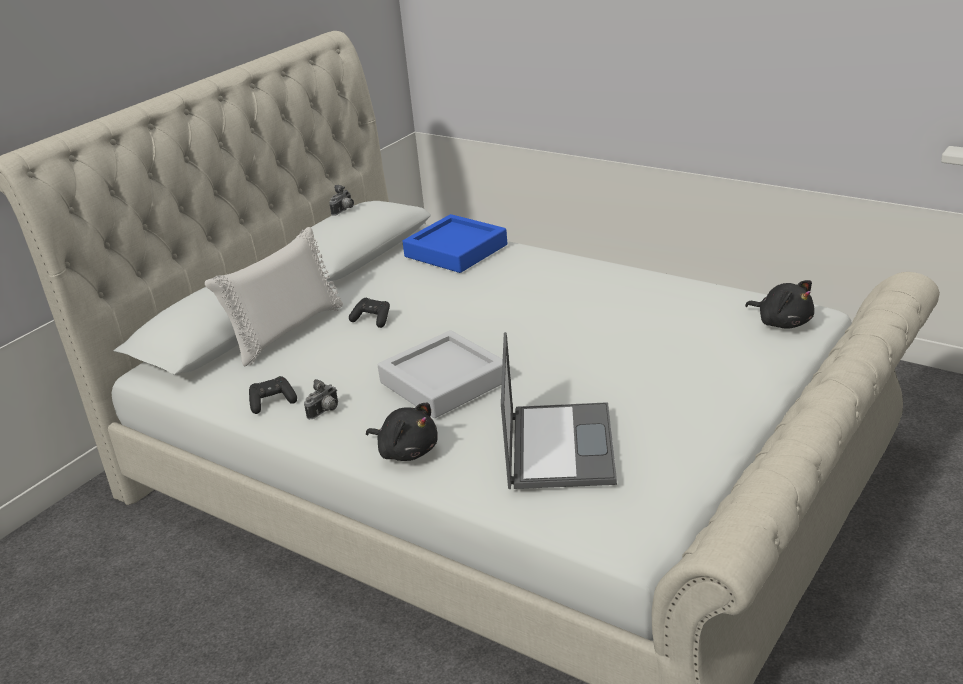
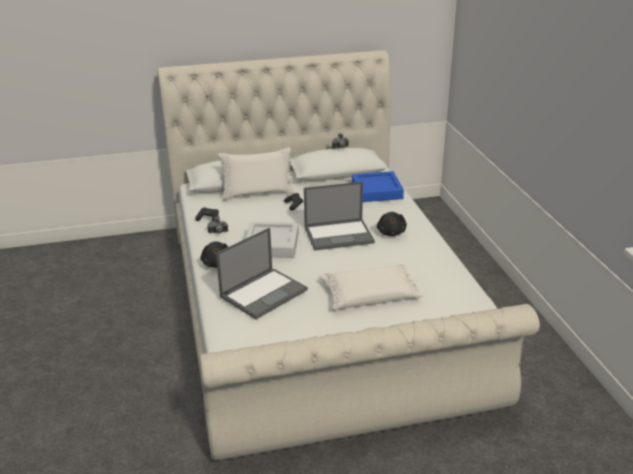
camera: 40 degrees right, 0 degrees up
(511, 322) = (339, 234): none -> laptop
(680, 367) = (370, 292): none -> white pillow
(782, 322) = (454, 300): black plush toy -> black plush toy (391, 233)

